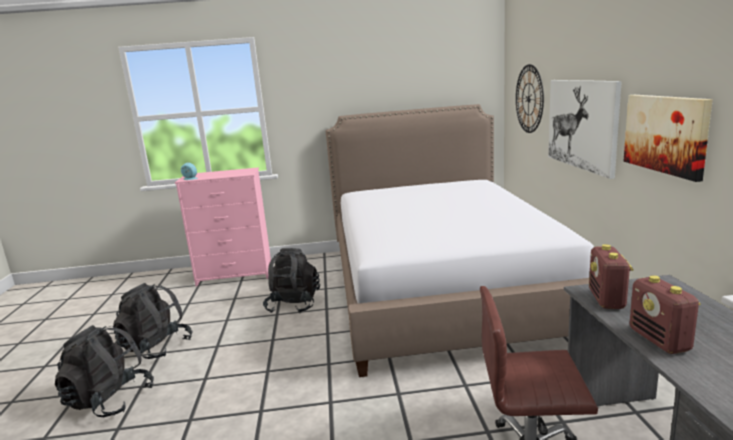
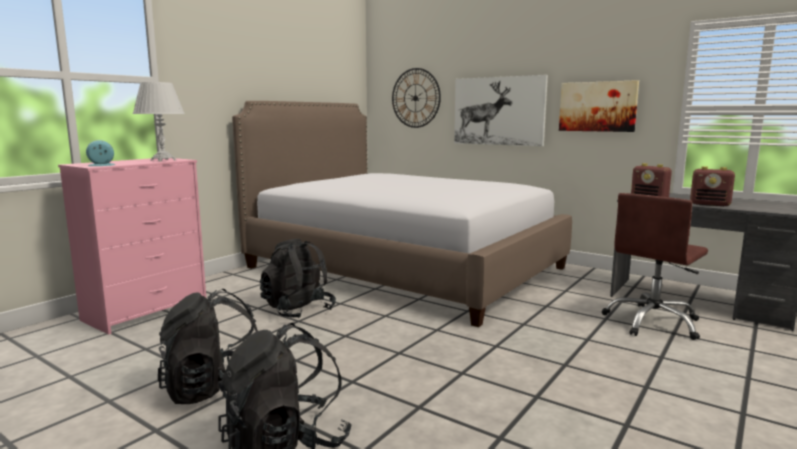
camera: 50 degrees left, 5 degrees down
(236, 173) = (163, 160): none -> white table lamp

